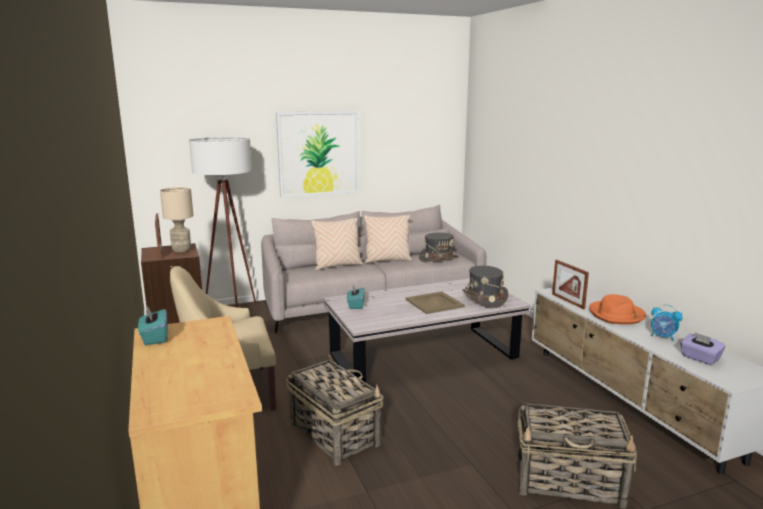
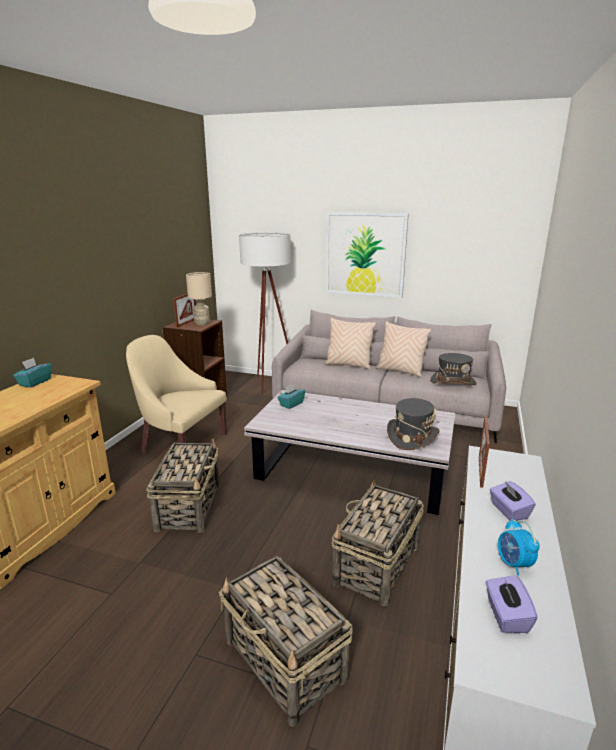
camera: 40 degrees right, 5 degrees up
(434, 303) = (356, 424): beige tray -> none
(531, 403) = (376, 566): none -> basket
(617, 315) = (508, 511): orange hat -> purple tissue box

